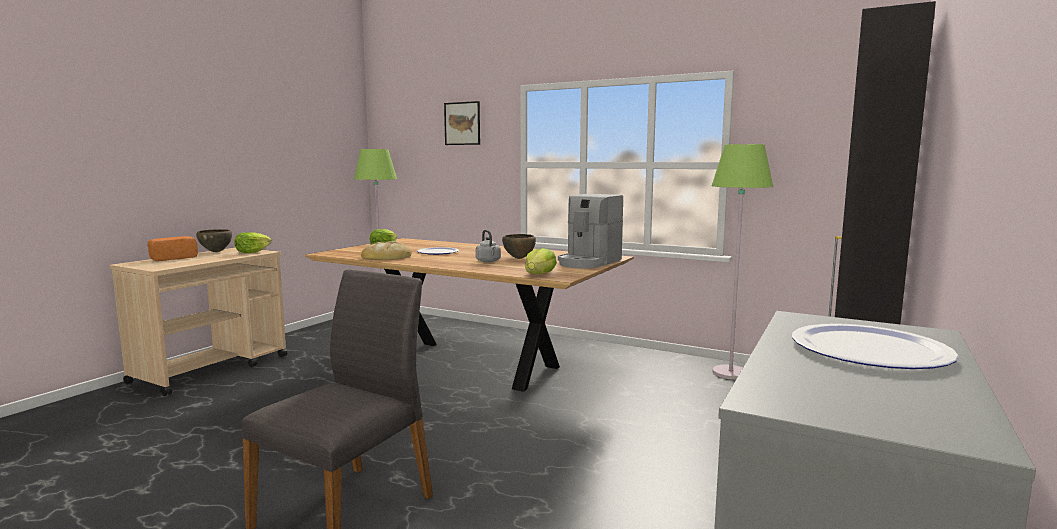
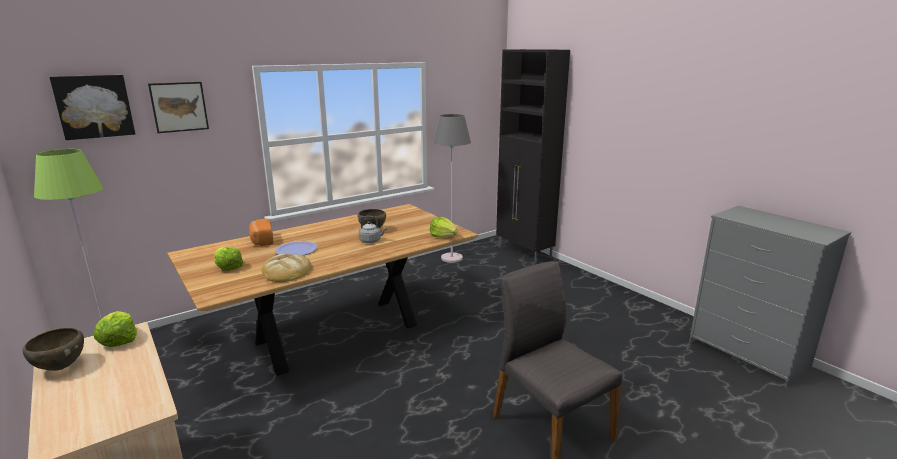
camera: 65 degrees left, 10 degrees up
(172, 258) = (66, 404): bread -> bread (261, 241)
(413, 121) = (94, 106): none -> picture
(589, 262) = (416, 217): coffee machine -> none
(730, 373) = (451, 258): green floor lamp -> grey floor lamp
(870, 350) = (765, 219): plate -> none

